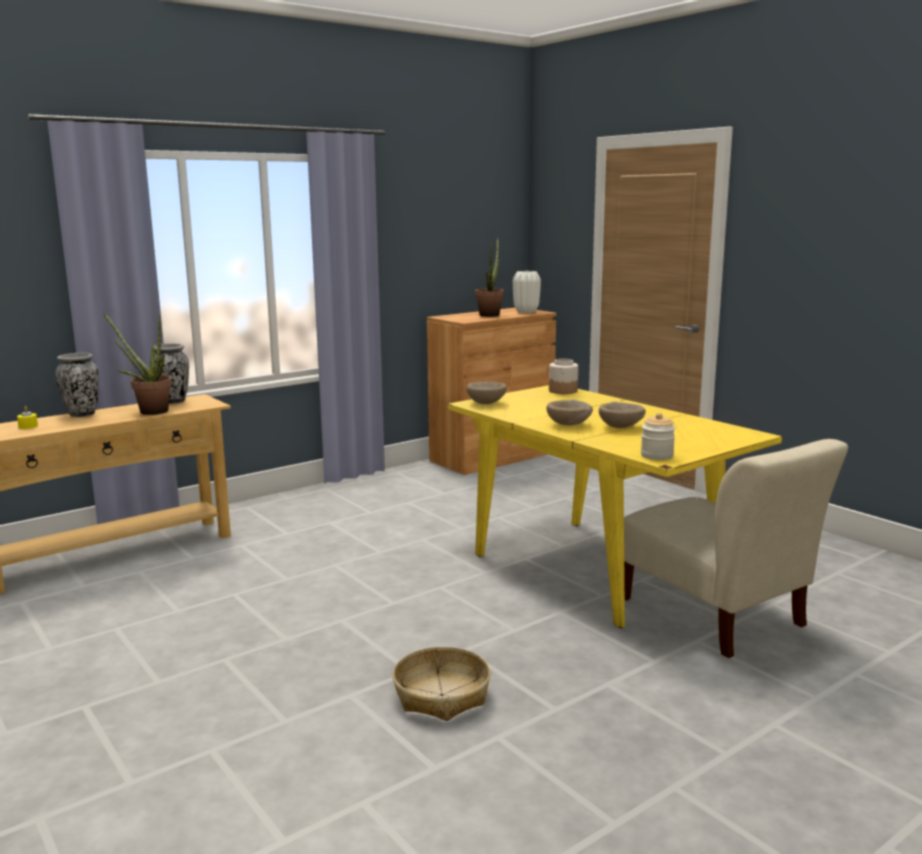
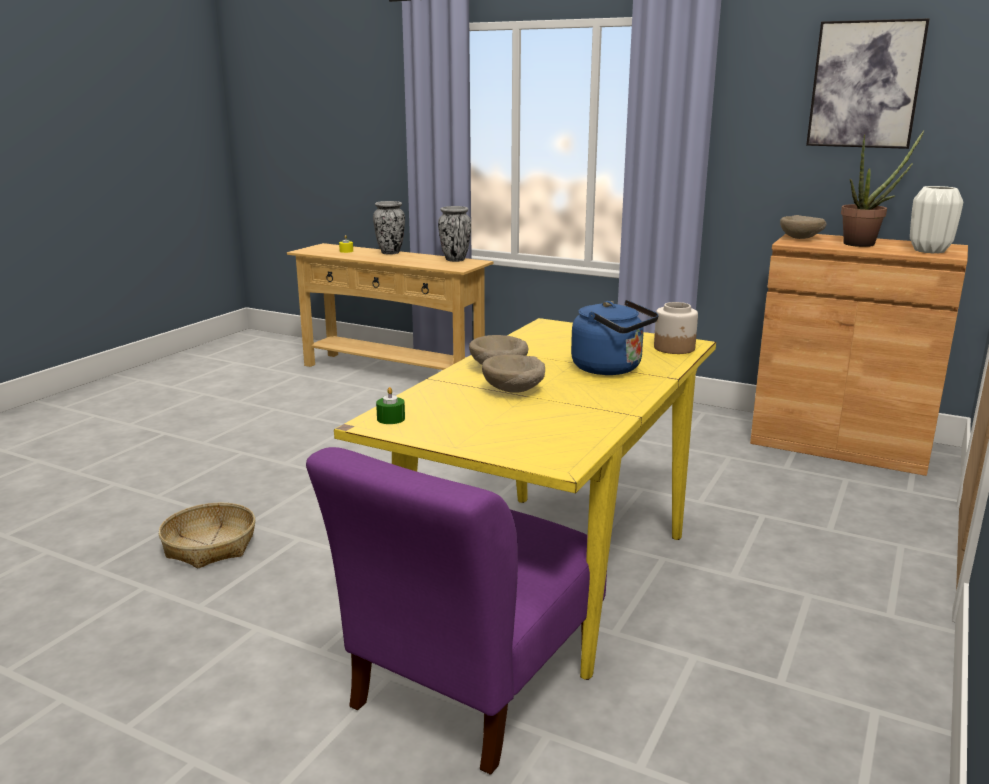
camera: 65 degrees right, 5 degrees up
(148, 411) = (417, 261): potted plant -> none
(453, 208) = (865, 84): none -> picture
(487, 403) = (558, 329): beige bowl -> beige bowl (802, 239)
(593, 406) = (611, 369): none -> blue kettle
(657, 455) = (391, 419): jar -> green candle
(716, 616) = (471, 684): beige chair -> purple chair

